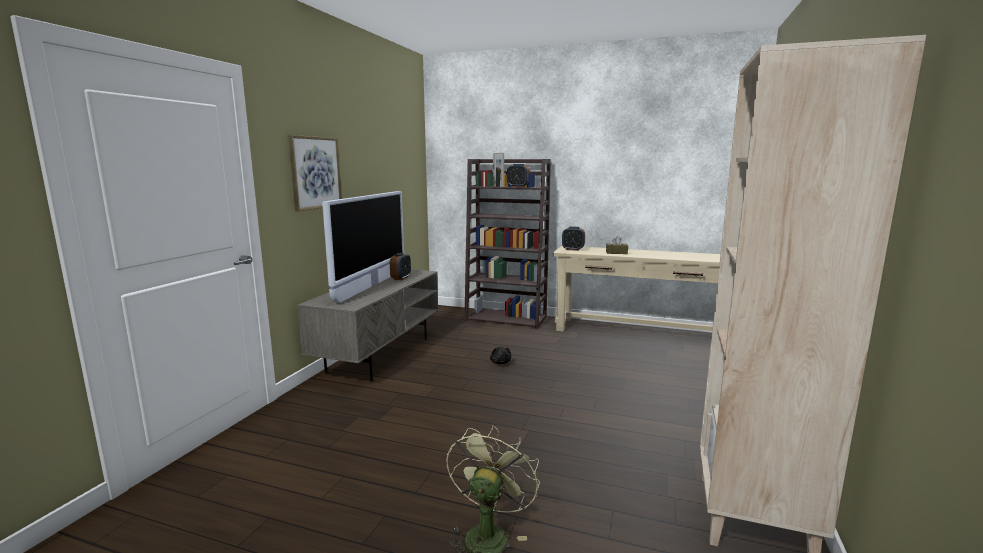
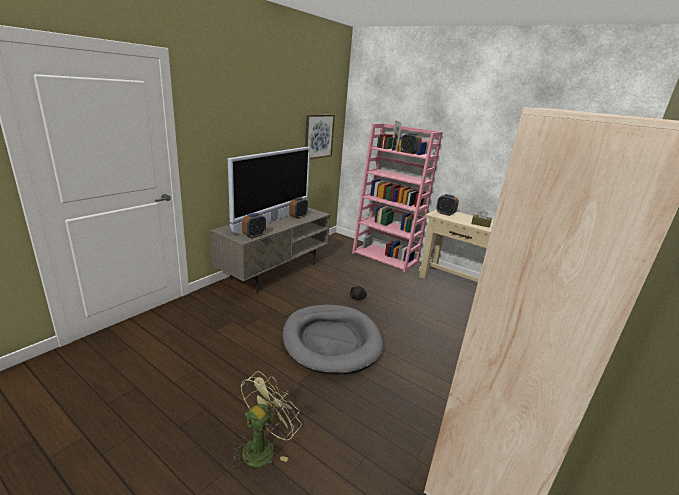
camera: 15 degrees right, 10 degrees up
(315, 172) = (233, 131): picture -> picture (318, 136)
(362, 301) = (254, 236): none -> alarm clock
(498, 410) = (331, 341): none -> grey dog bed
(507, 318) = (386, 257): brown bookcase -> pink bookcase

